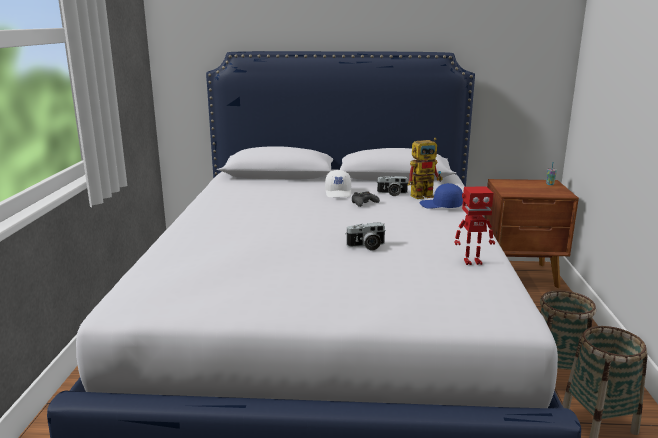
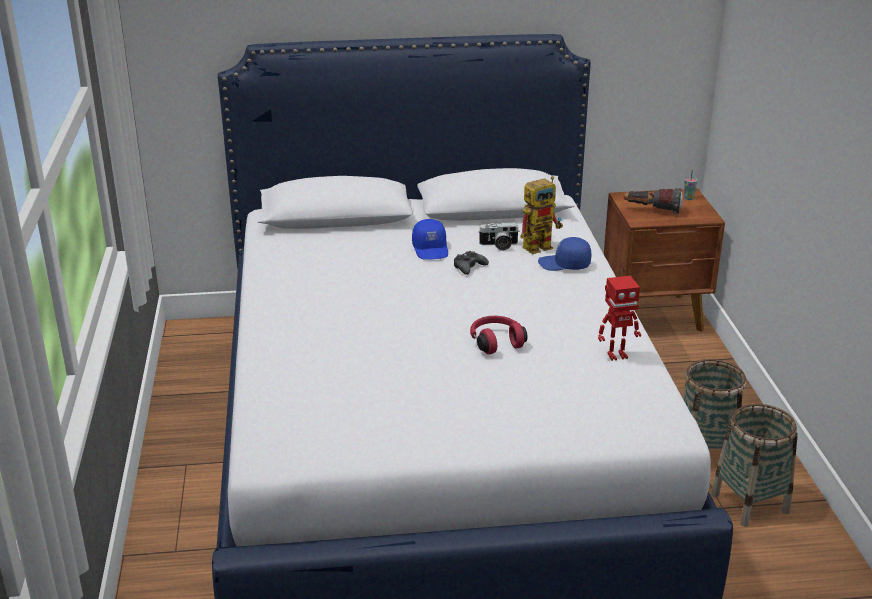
camera: 10 degrees left, 10 degrees up
(339, 193) = (431, 249): white cap -> blue cap
(366, 246) = (496, 342): camera -> red headphones
(520, 189) = (651, 210): none -> flashlight

